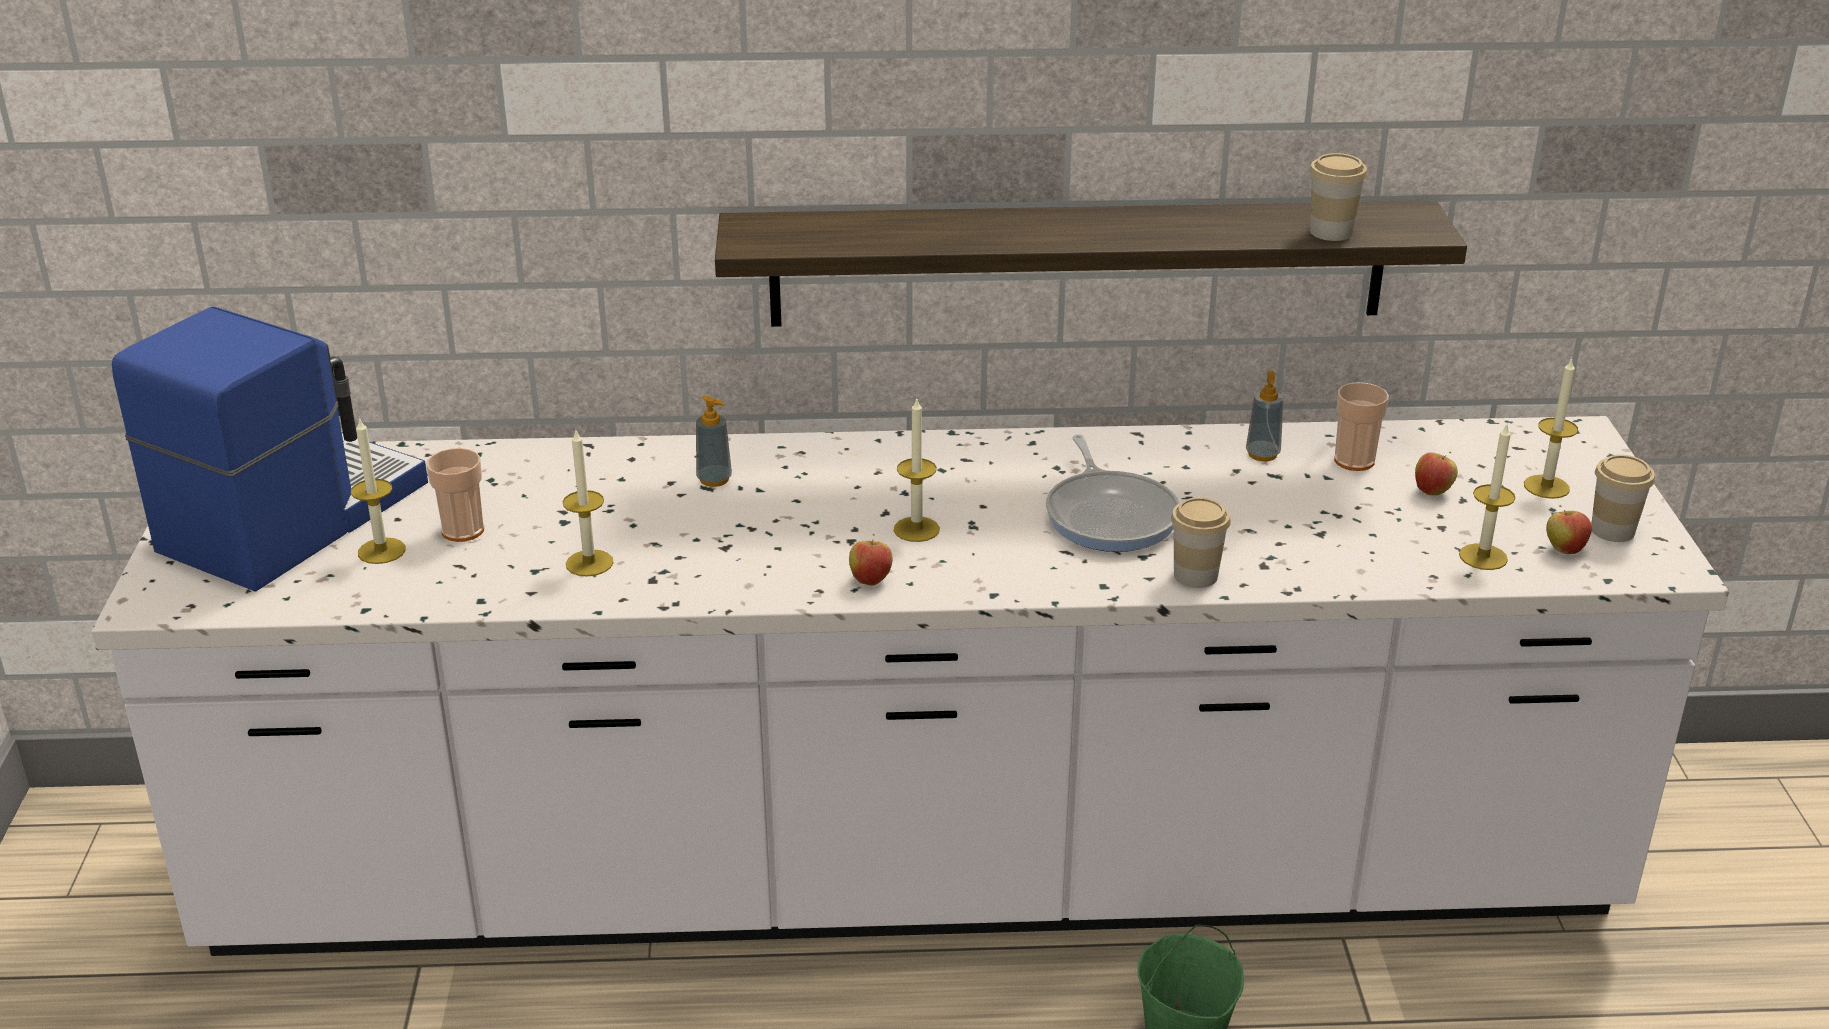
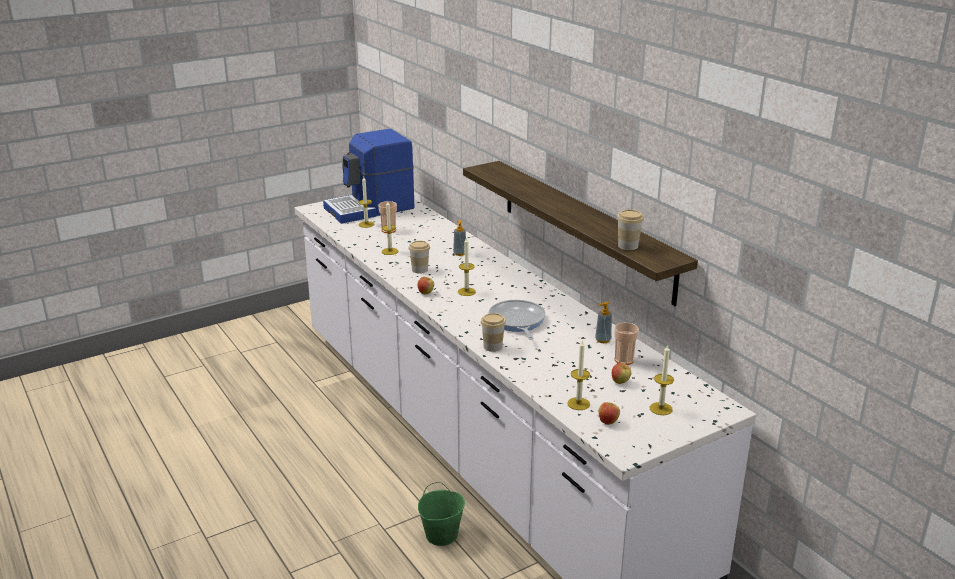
camera: 60 degrees right, 5 degrees down
(289, 518) = (370, 208): coffee machine -> coffee machine turned 150 degrees clockwise
(1110, 515) = (517, 321): frying pan -> frying pan turned 120 degrees clockwise
(1612, 530) = (641, 431): cup -> cup (420, 270)

